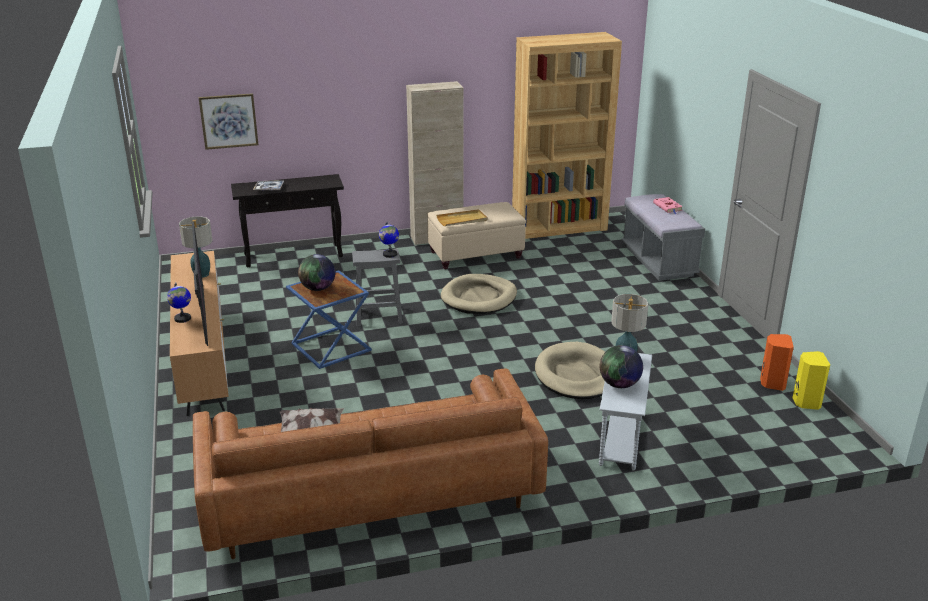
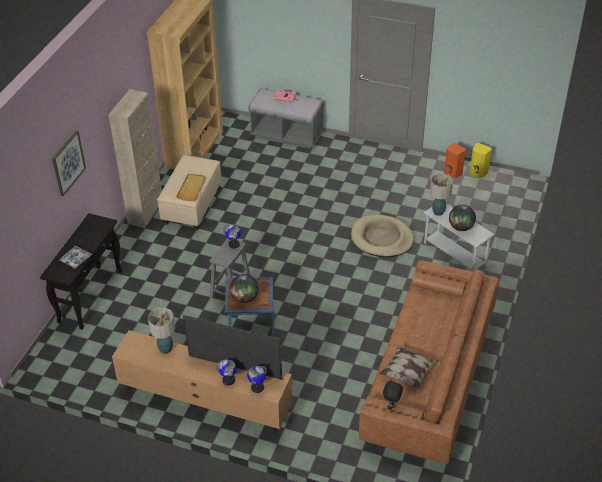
camera: 55 degrees left, 15 degrees up
(184, 337) = (257, 387): none -> globe
(224, 433) = (392, 405): none -> black plush toy
(228, 121) = (27, 229): picture -> picture (68, 163)
(479, 298) = (253, 233): beige dog bed -> none

